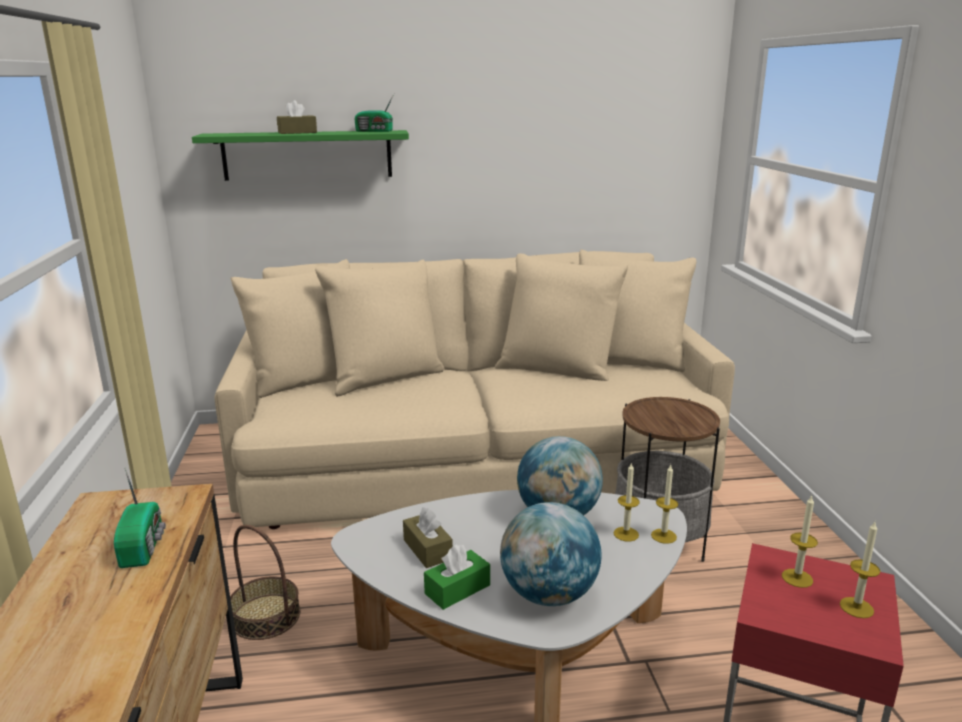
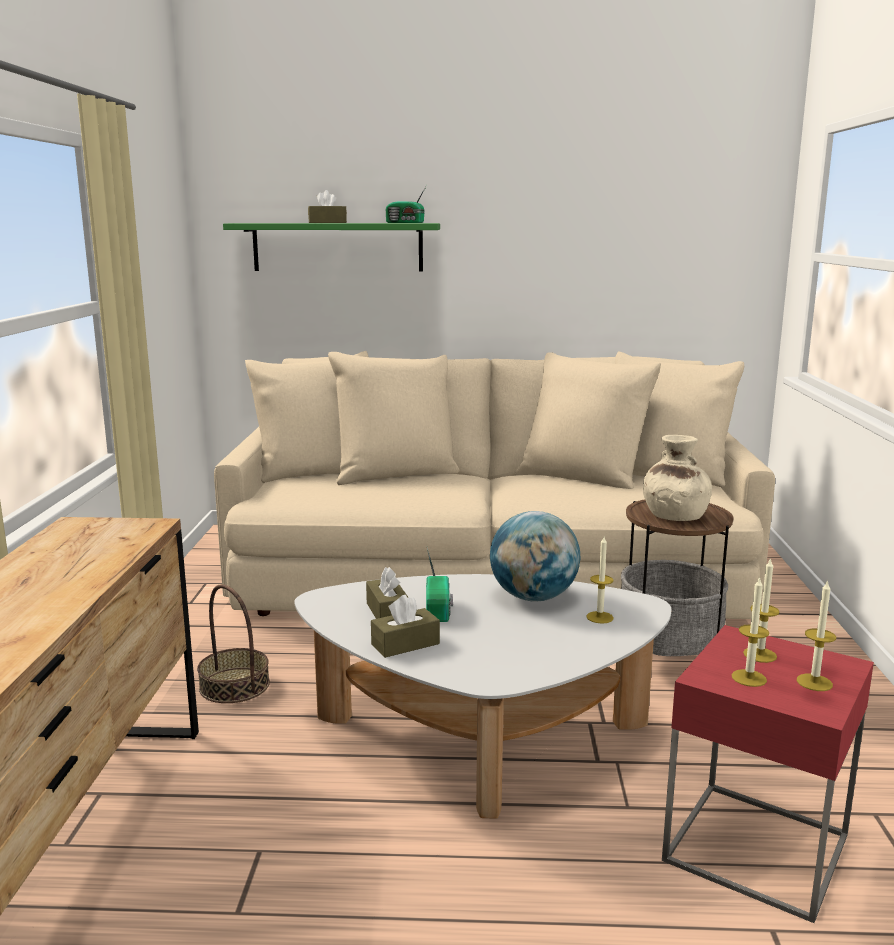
camera: 10 degrees right, 5 degrees down
(144, 546) = (103, 553): radio -> radio (439, 610)
(457, 589) = (405, 644): green tissue box -> brown tissue box
(548, 594) = (496, 656): globe -> none
(663, 536) = (640, 622): candle -> candle (749, 678)
(667, 420) = (674, 516): none -> beige vase

